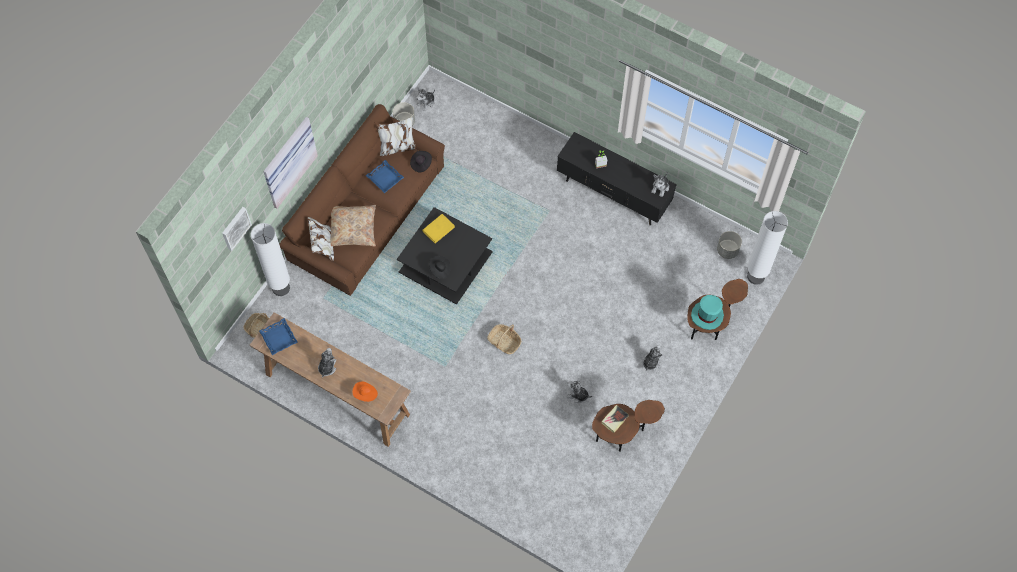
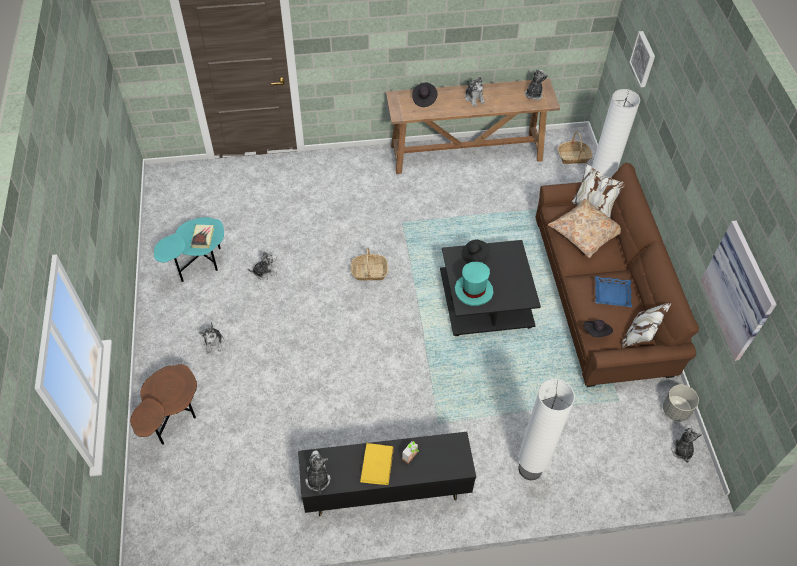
camera: 140 degrees right, 10 degrees down
(279, 338) = (533, 94): blue tray -> plush toy
(287, 161) = (676, 131): picture -> picture (741, 290)
(365, 394) = (424, 99): orange hat -> black hat
(438, 229) = (513, 289): yellow book -> yellow book (377, 465)
(622, 434) = (199, 266): brown side table -> turquoise side table
(707, 316) = (169, 386): turquoise hat -> turquoise hat (473, 291)
(727, 250) = (205, 519): grey planter -> none
(756, 276) = (151, 510): white floor lamp -> white floor lamp (530, 469)

